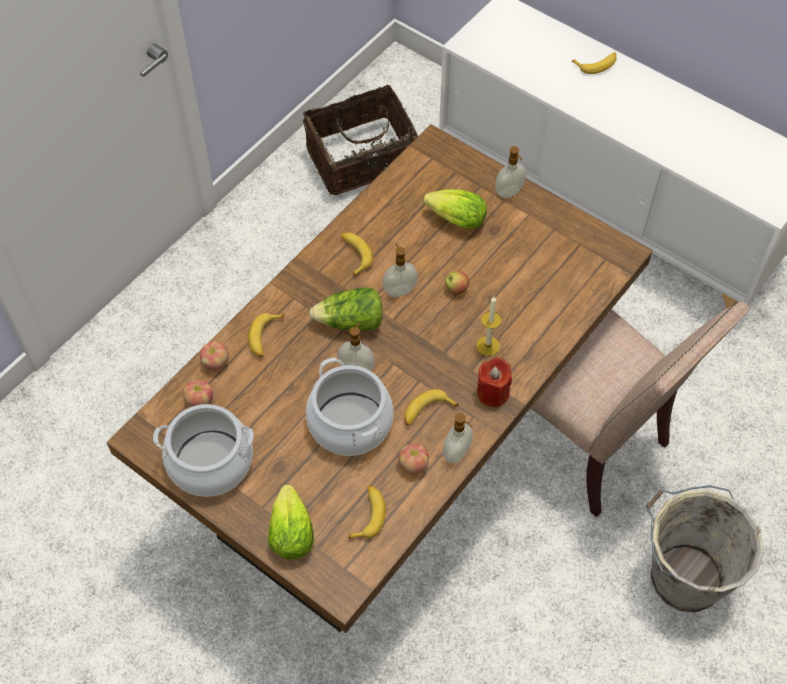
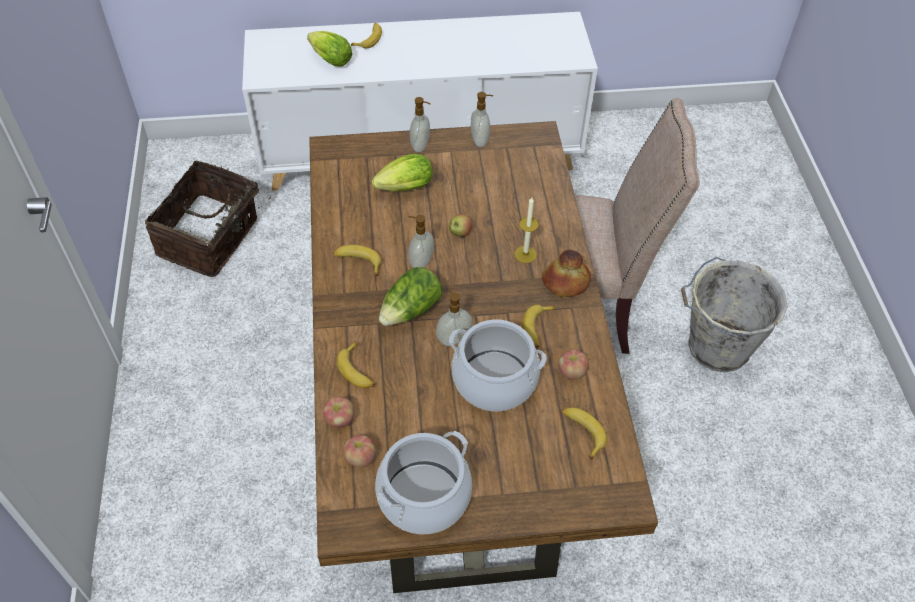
camera: 45 degrees left, 5 degrees down
(291, 530) = (542, 491): lettuce -> lettuce (329, 59)
(457, 453) = (590, 340): soap dispenser -> soap dispenser (480, 140)
(493, 393) = (565, 282): red candle -> bread

